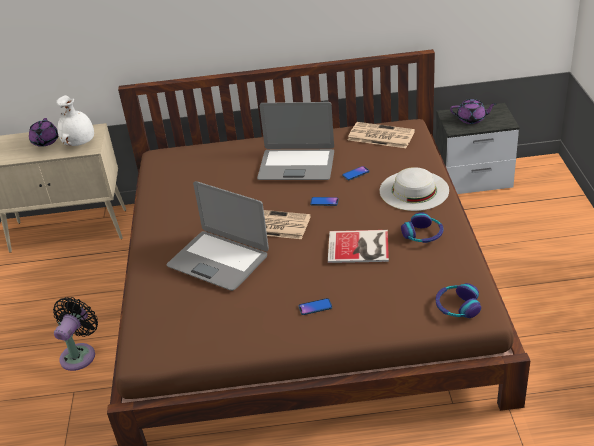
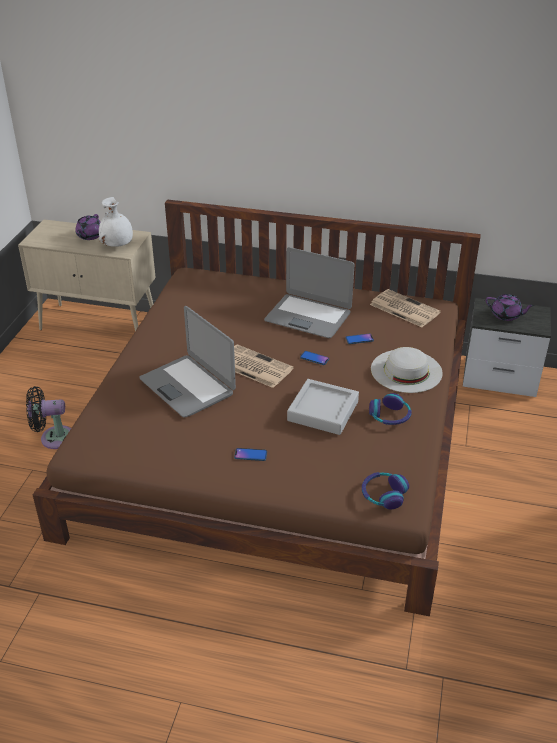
camera: 15 degrees right, 0 degrees up
(80, 354) = (53, 438): black fan -> black fan turned 135 degrees counterclockwise
(360, 247) = (323, 411): book -> grey tray

